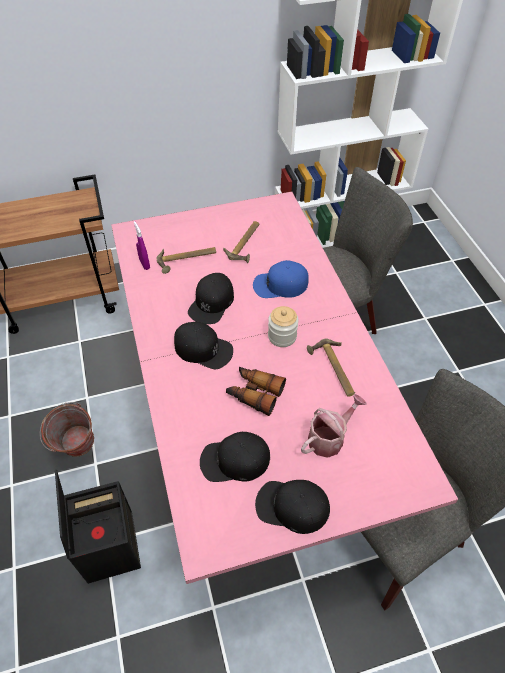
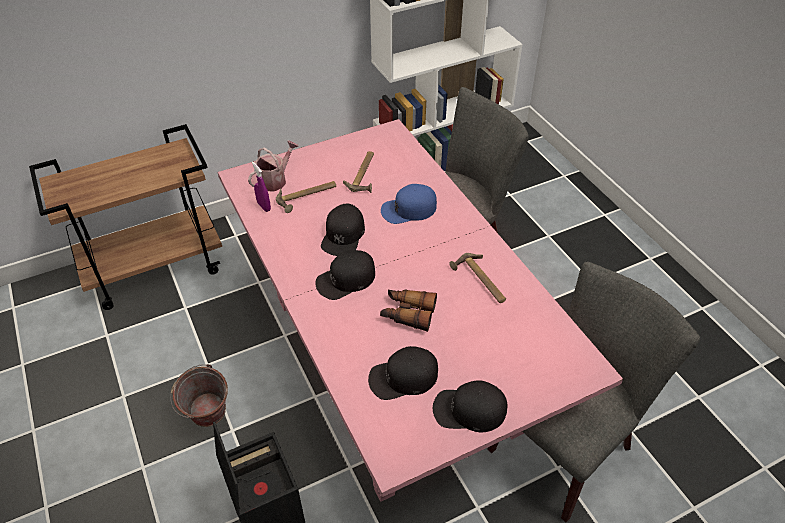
camera: 10 degrees left, 5 degrees down
(203, 349) = (346, 279): black cap -> black cap turned 135 degrees clockwise
(282, 336) = (422, 257): jar -> none
(329, 438) = (490, 343): watering can -> watering can (275, 180)

